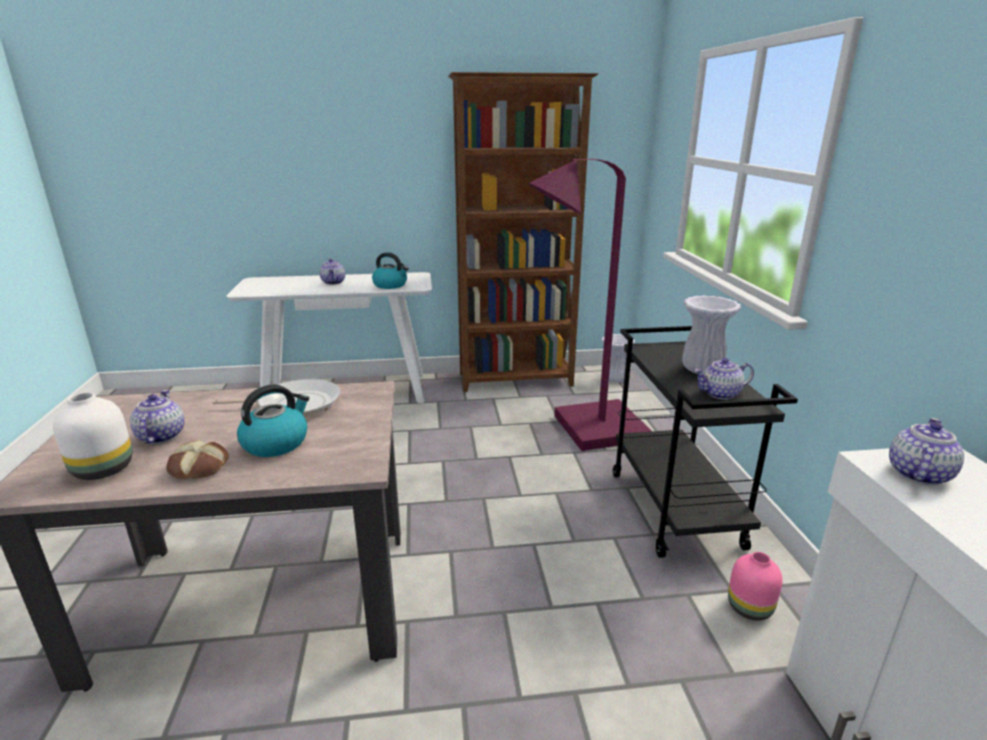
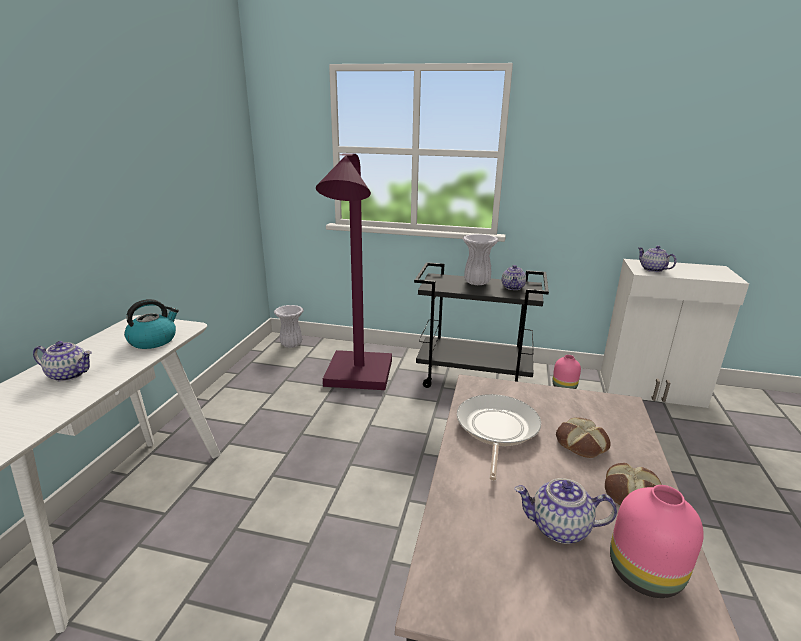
camera: 70 degrees left, 0 degrees up
(101, 470) = (645, 575): white vase -> pink vase
(276, 443) = (580, 443): kettle -> bread
(516, 380) = (238, 386): brown bookcase -> none

